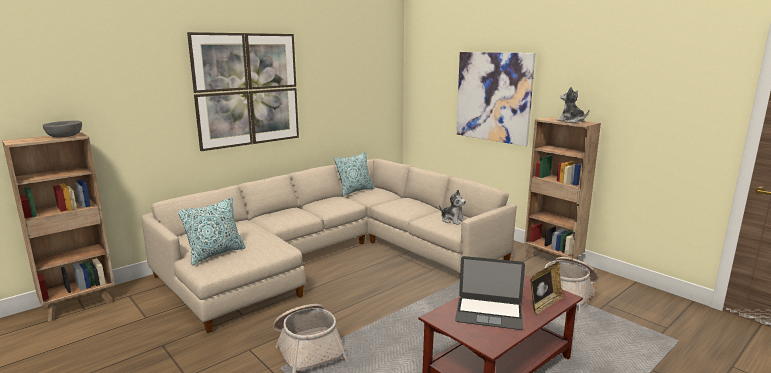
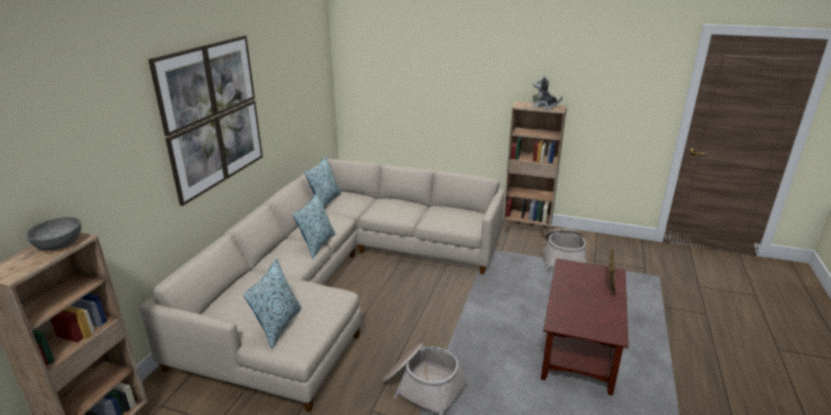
camera: 30 degrees left, 10 degrees up
(313, 215) = (317, 244): none -> pillow
(452, 220) = (456, 216): plush toy -> none
(489, 313) = (585, 306): laptop -> none
(493, 97) = (452, 82): picture -> none

